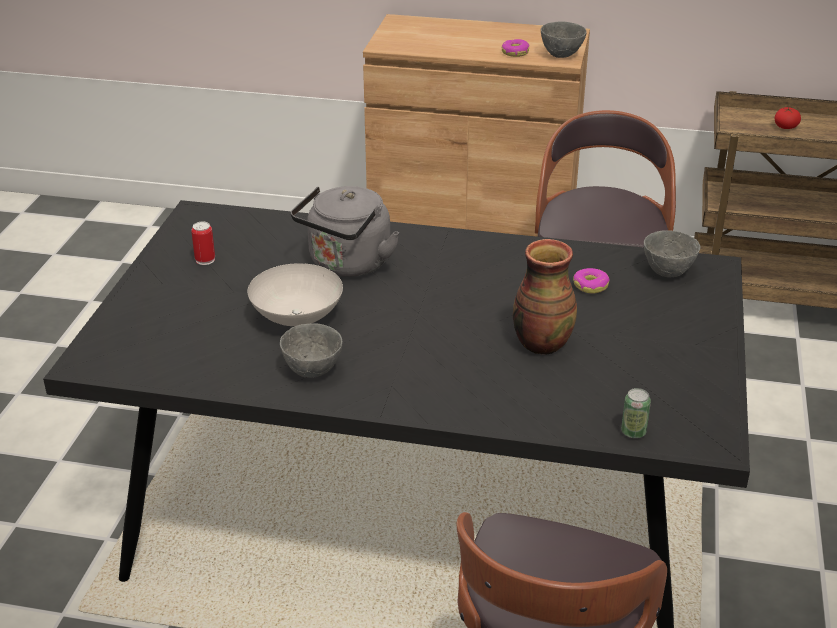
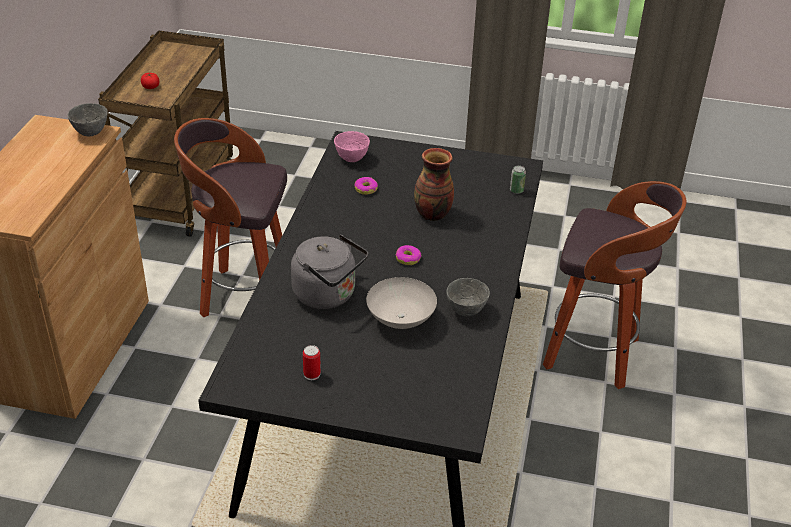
camera: 90 degrees left, 5 degrees up
(515, 52) = (74, 154): donut -> donut (408, 258)
(667, 271) = (351, 159): grey bowl -> pink bowl

